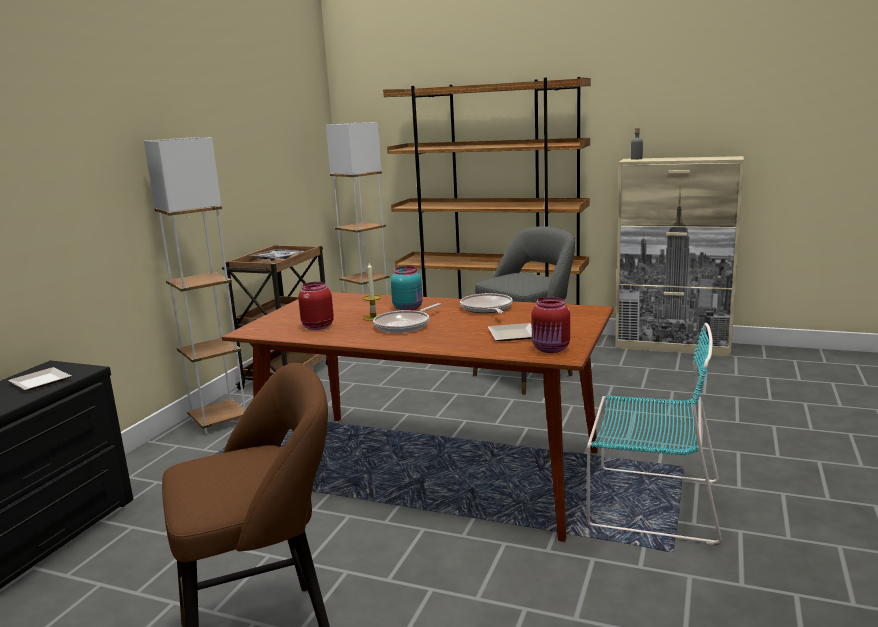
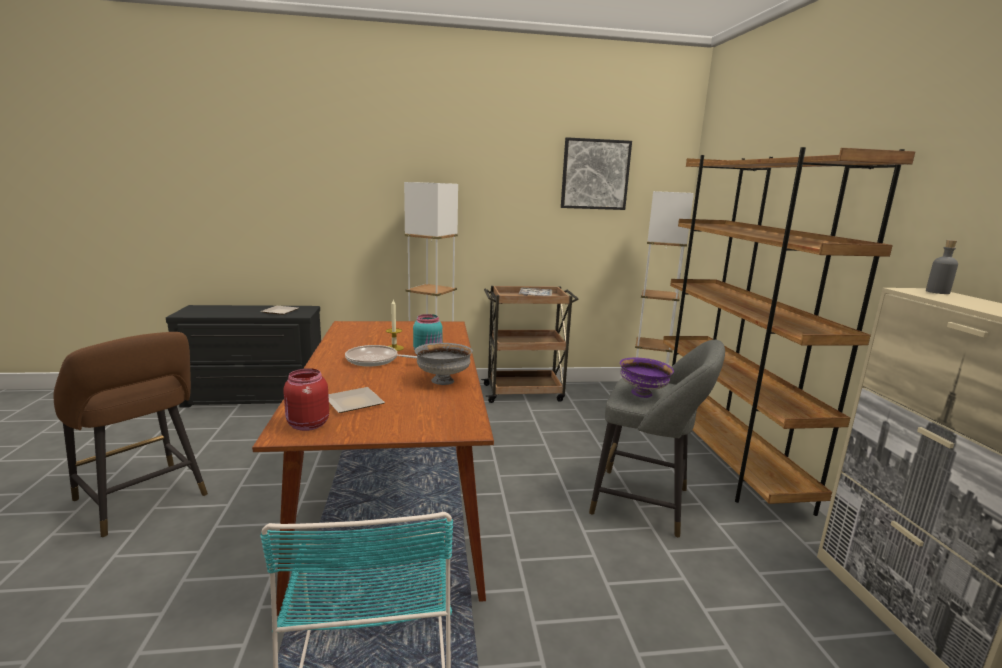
camera: 60 degrees right, 0 degrees up
(273, 112) = (595, 174): none -> picture
(317, 327) = (362, 337): red jar -> none
(487, 309) = (442, 381): frying pan -> grey bowl
(523, 281) = (643, 393): none -> purple bowl

